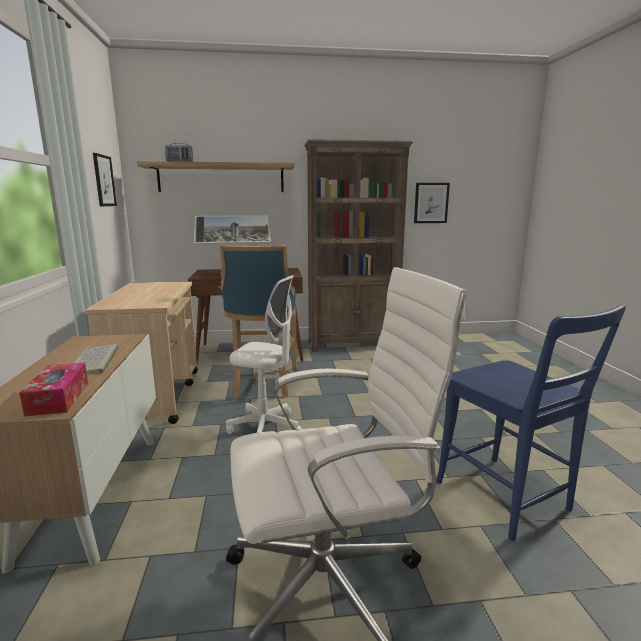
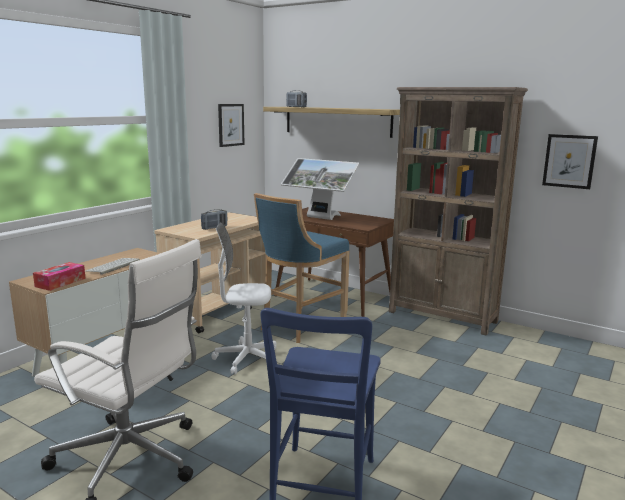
camera: 40 degrees right, 0 degrees up
(157, 296) = (214, 227): none -> radio
(265, 428) = (246, 359): white office chair -> white office chair turned 120 degrees clockwise

